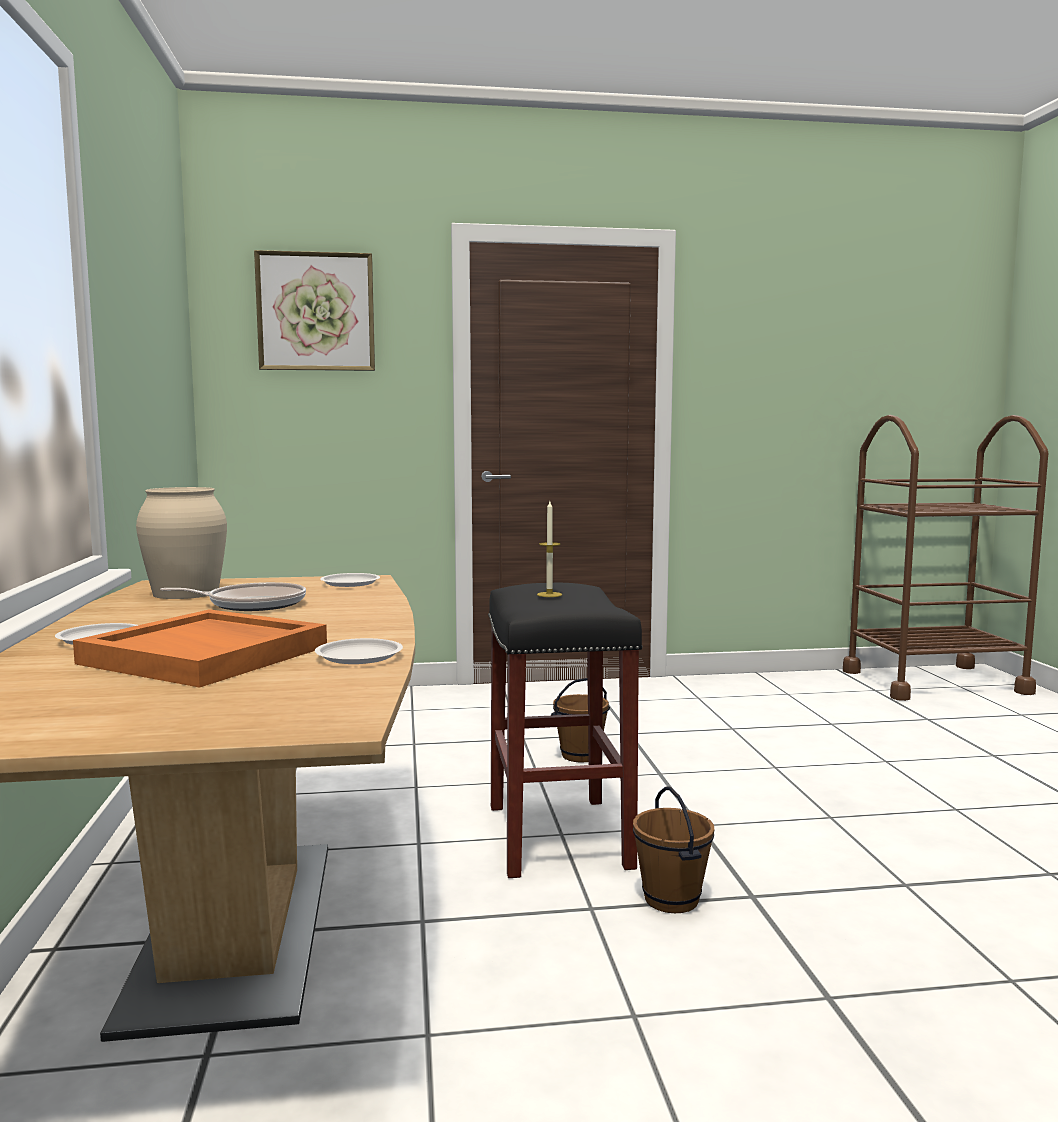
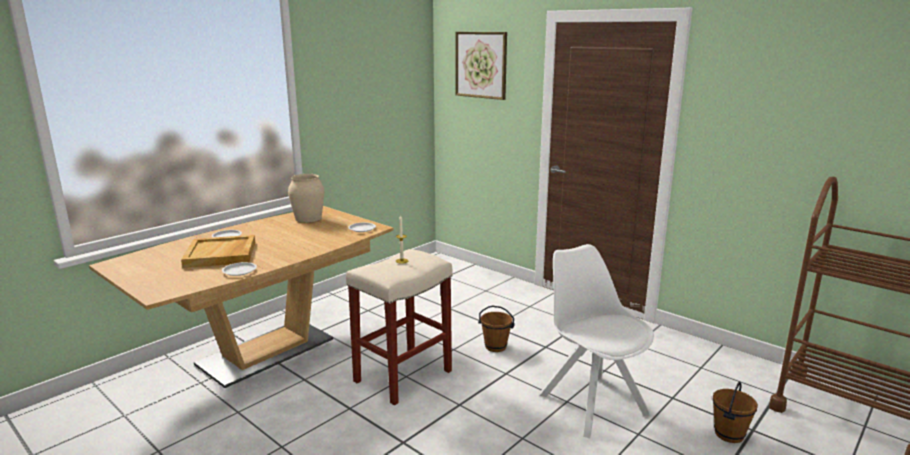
camera: 50 degrees right, 10 degrees up
(208, 655) = (221, 254): orange tray -> beige tray
(252, 604) = (302, 232): frying pan -> none
(560, 837) = (402, 377): black stool -> beige stool
(670, 900) = (376, 423): brown bucket -> brown bucket (728, 434)
(794, 757) = (591, 402): none -> white chair

